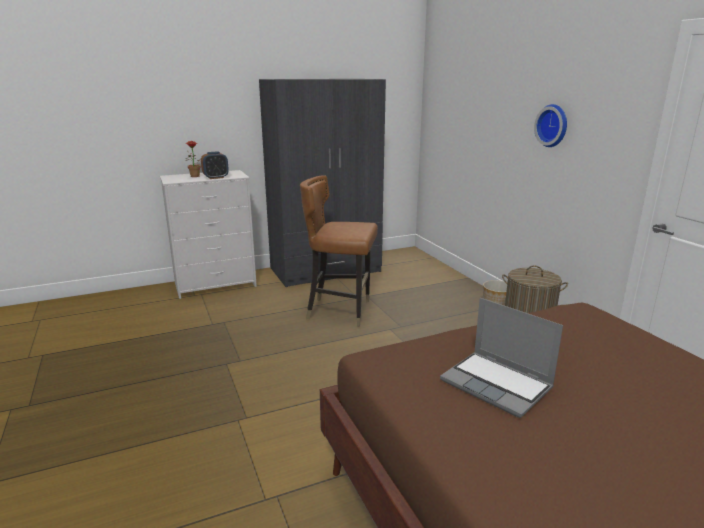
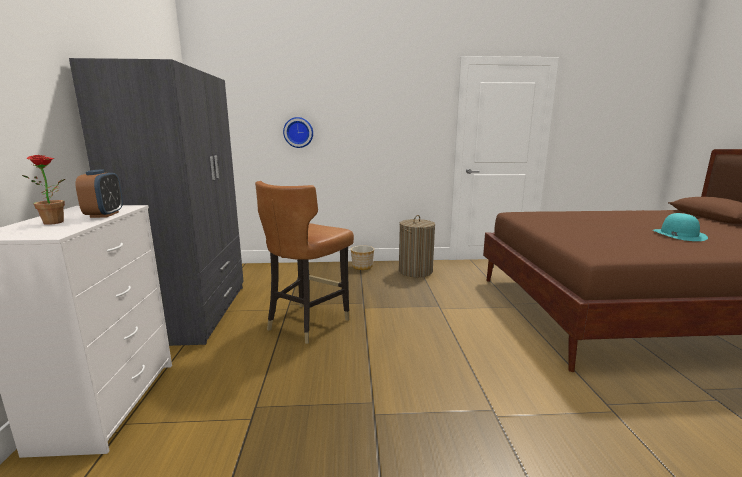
camera: 70 degrees left, 5 degrees down
(498, 385) = (618, 237): laptop -> none
(553, 125) = (378, 121): wall clock -> wall clock (298, 132)
(604, 460) = (678, 234): none -> turquoise hat

